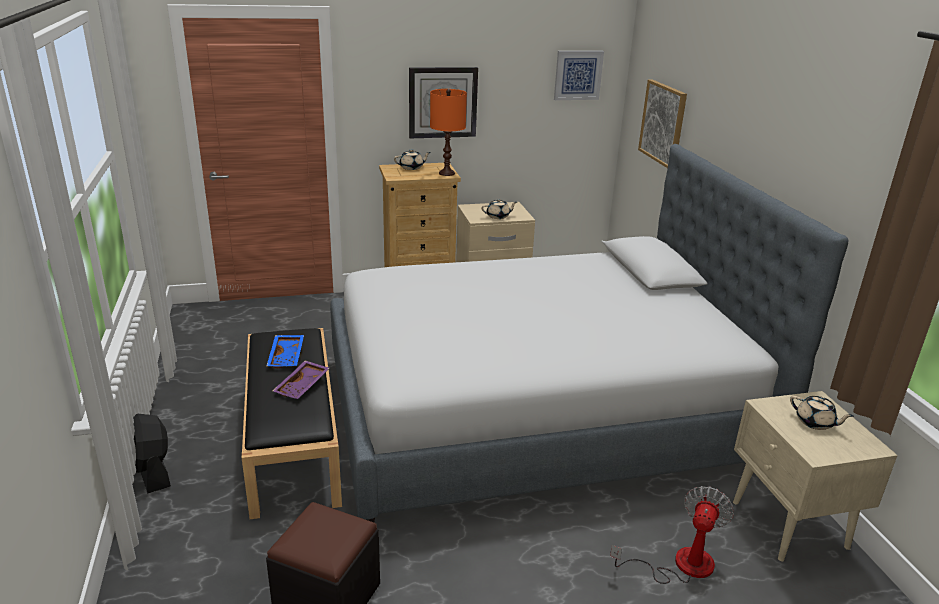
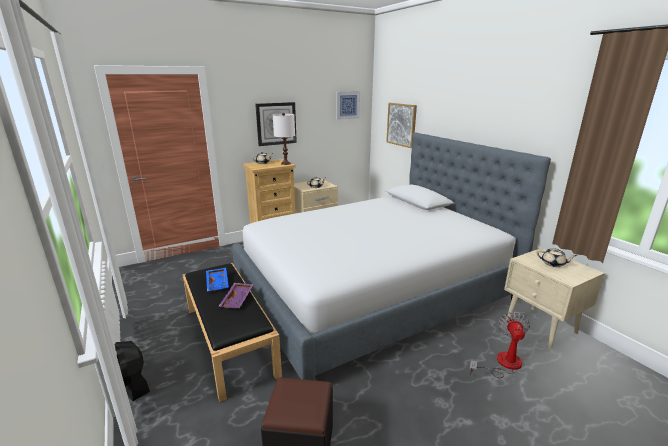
camera: 15 degrees left, 5 degrees down
(446, 173) = (285, 163): orange table lamp -> white table lamp

